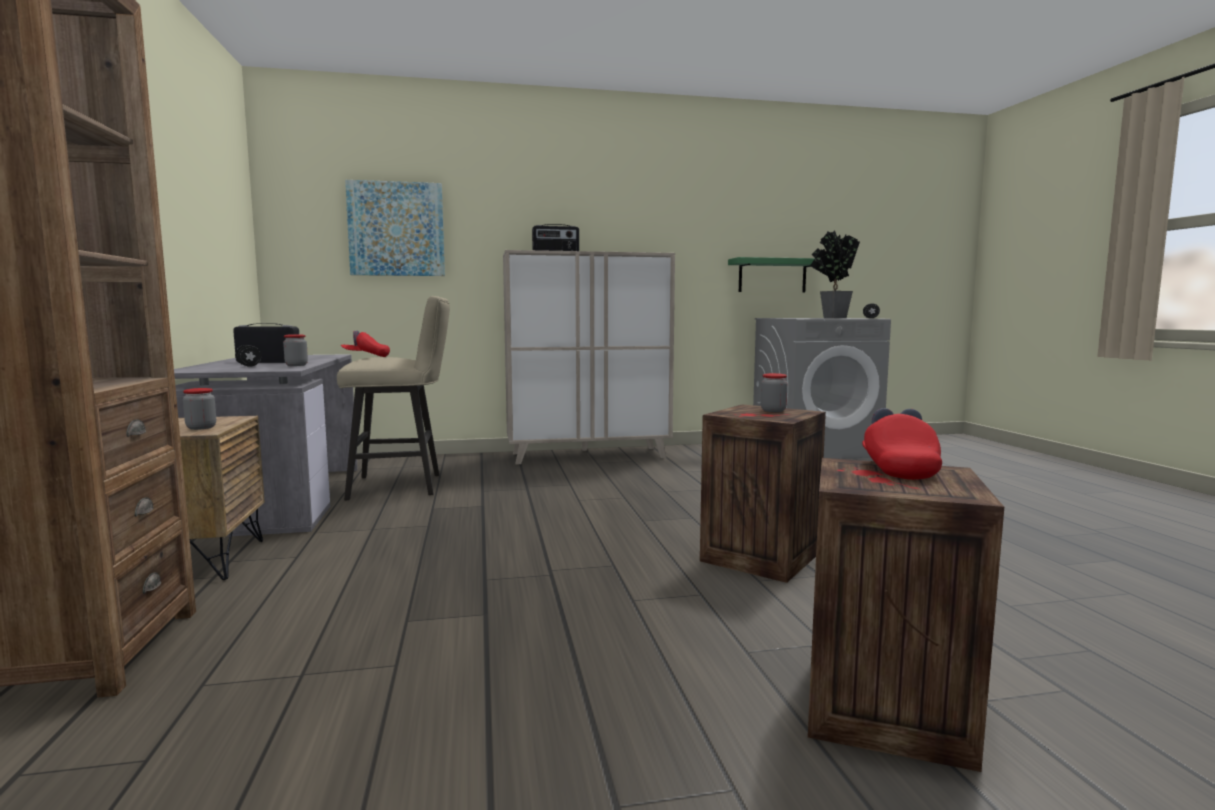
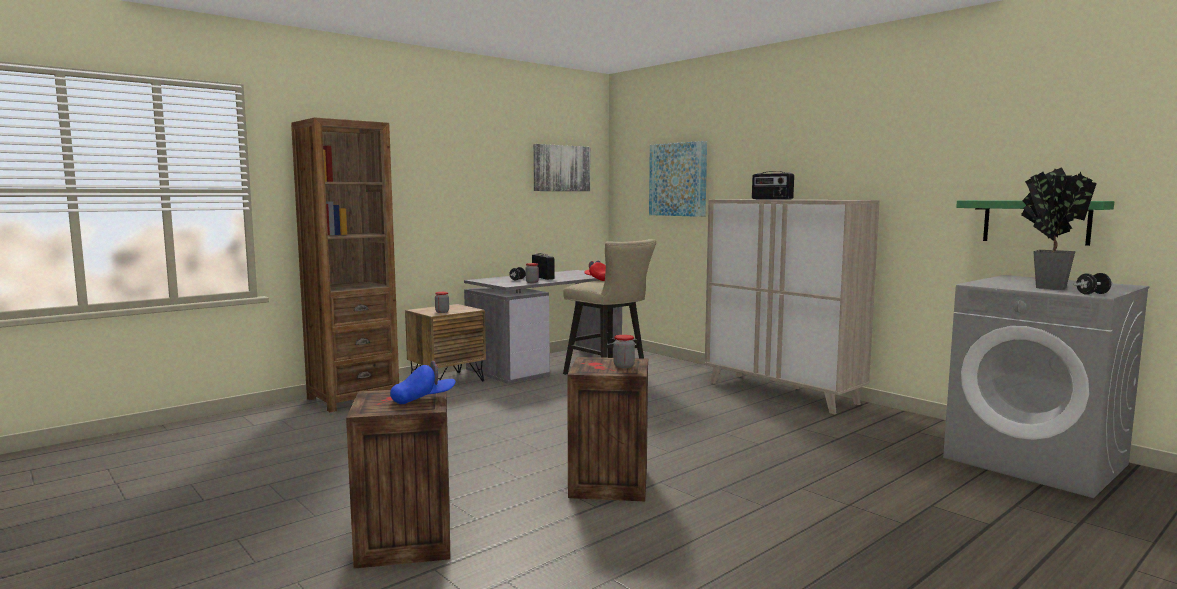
camera: 60 degrees right, 0 degrees up
(220, 194) = (561, 168): none -> picture
(898, 469) = (423, 399): red cap -> blue cap

